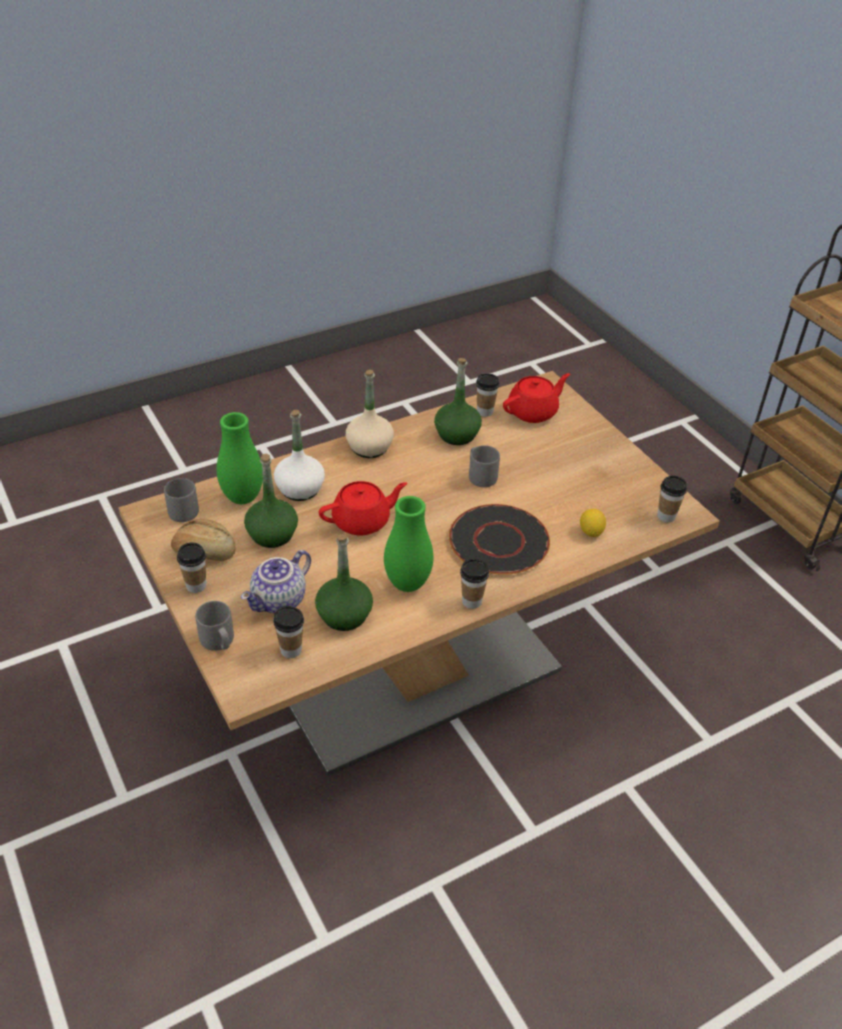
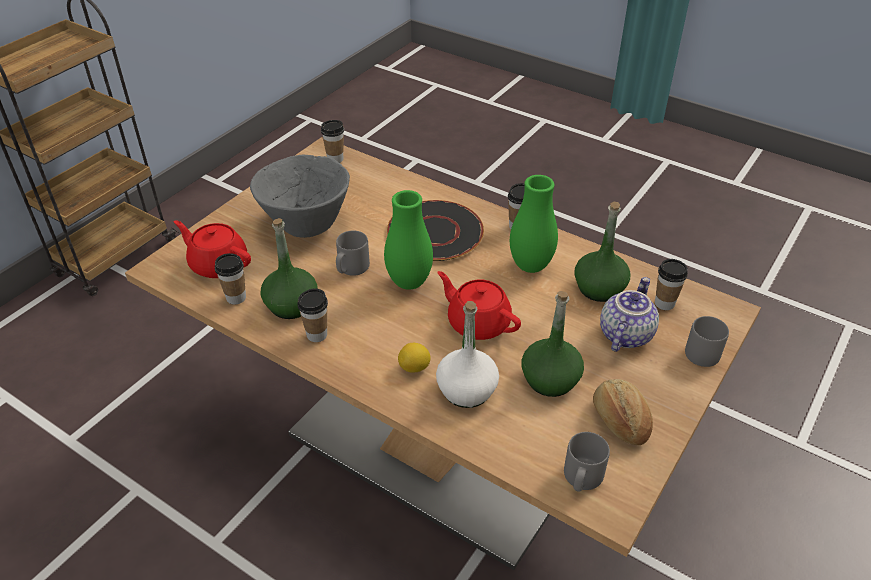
camera: 115 degrees left, 0 degrees up
(196, 586) = (664, 402): cup -> cup (317, 335)
(242, 498) = (518, 432): green vase -> green vase (409, 282)
(279, 601) = (624, 334): teapot -> teapot turned 75 degrees counterclockwise
(369, 447) = (356, 364): beige bottle -> none
(559, 468) = (305, 225): none -> grey bowl
(591, 532) = (384, 189): lemon -> lemon (414, 368)

